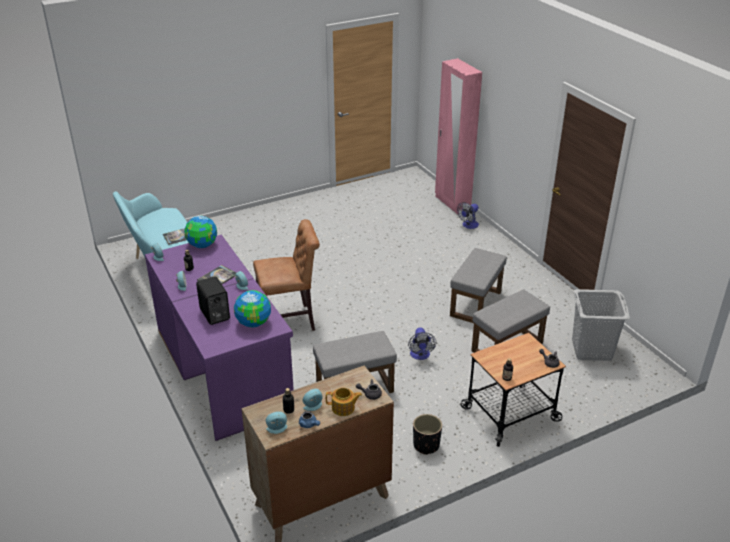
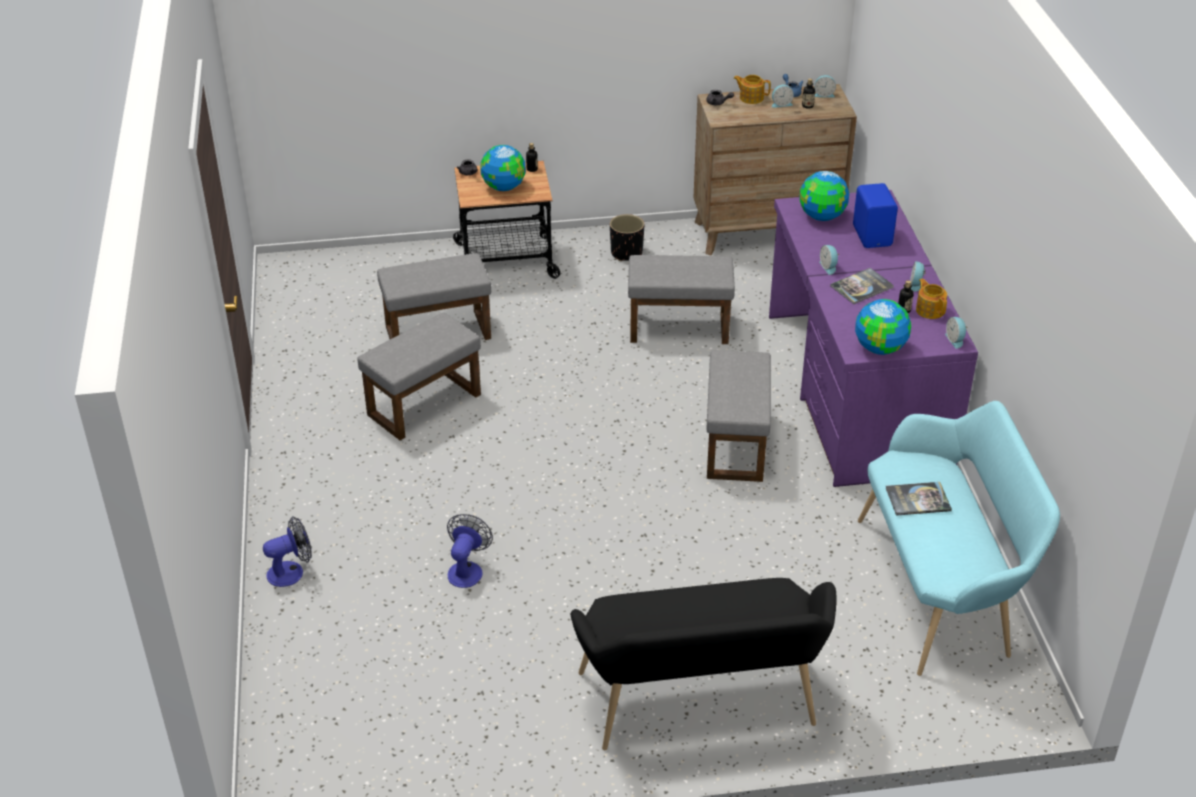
camera: 160 degrees left, 5 degrees up
(173, 272) = (930, 310): none -> teapot
(214, 315) = (873, 235): black speaker -> blue speaker
(269, 219) = (701, 707): none -> black bench
(290, 321) = (734, 443): brown chair -> grey ottoman
(420, 355) = (566, 348): fan -> fan (467, 569)
(452, 203) = (268, 647): pink wardrobe -> none
(513, 356) = (503, 187): none -> globe
(592, 350) = (330, 304): grey laundry basket -> none

